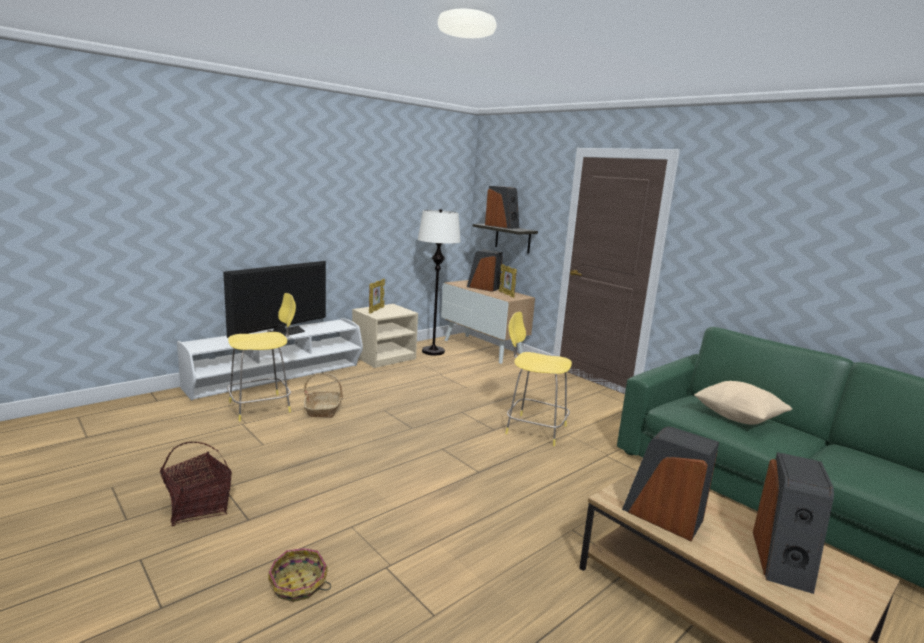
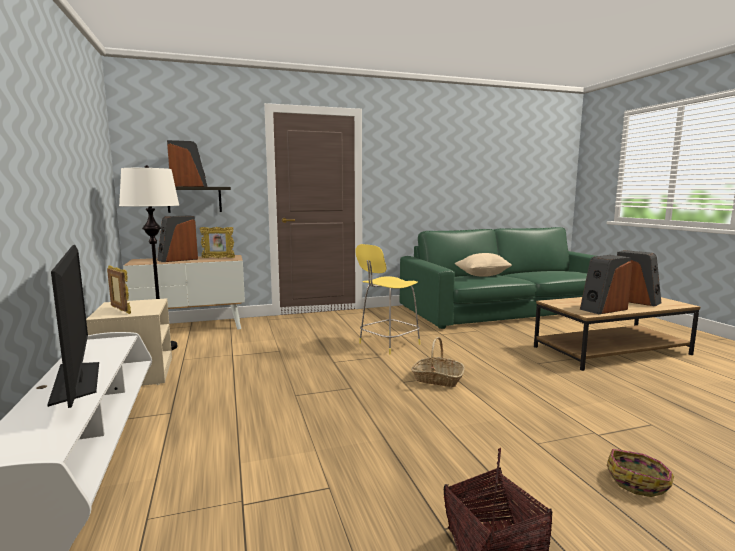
camera: 65 degrees left, 5 degrees down
(262, 406) = (193, 481): yellow stool -> none
(324, 409) = (257, 430): basket -> basket (437, 379)

